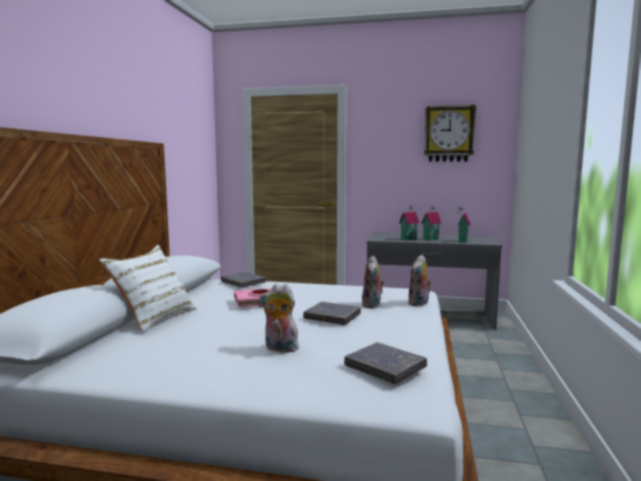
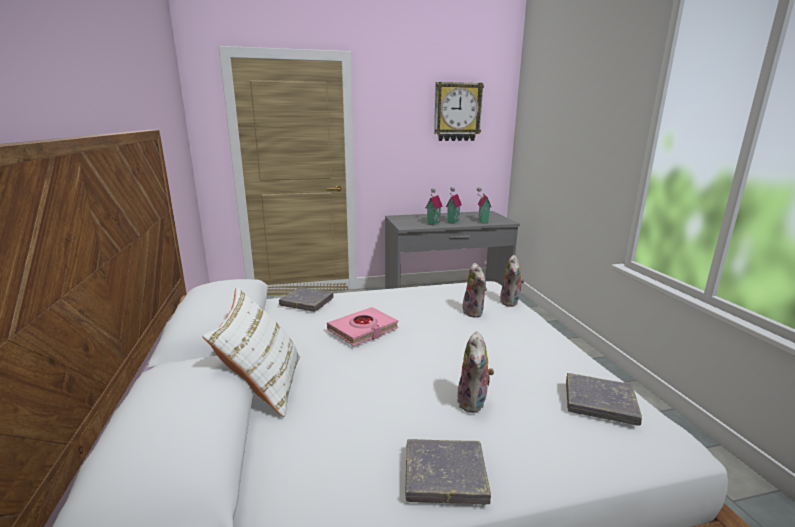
camera: 25 degrees left, 10 degrees up
(279, 349) = (474, 402): plush toy -> plush toy turned 75 degrees counterclockwise
(332, 317) = (460, 338): grey book -> grey book (445, 475)

